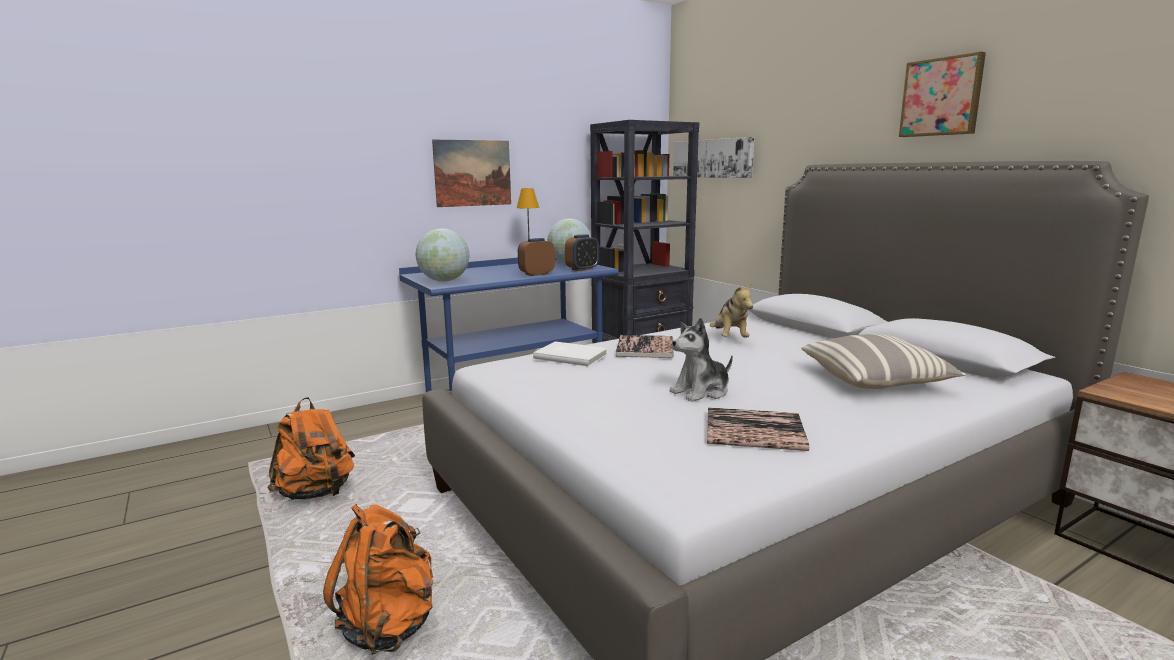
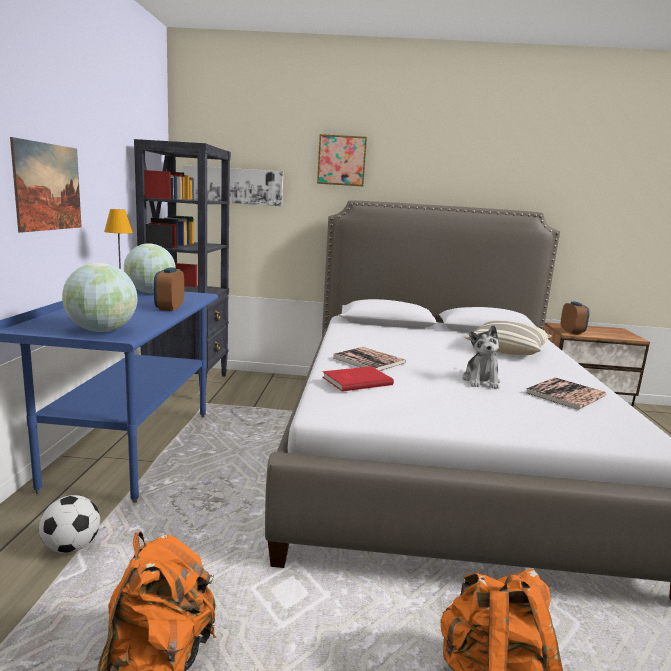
camera: 55 degrees left, 0 degrees up
(390, 429) = (72, 547): none -> football
(570, 356) = (355, 380): white book -> red book
(582, 269) = (189, 297): alarm clock -> alarm clock (572, 331)
(730, 338) = (381, 340): plush toy -> none
(942, 97) = (444, 163): picture -> picture (342, 160)

